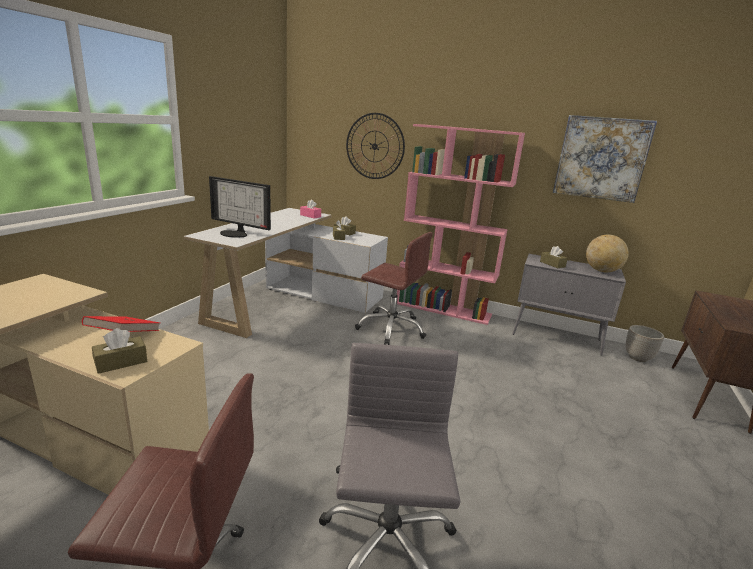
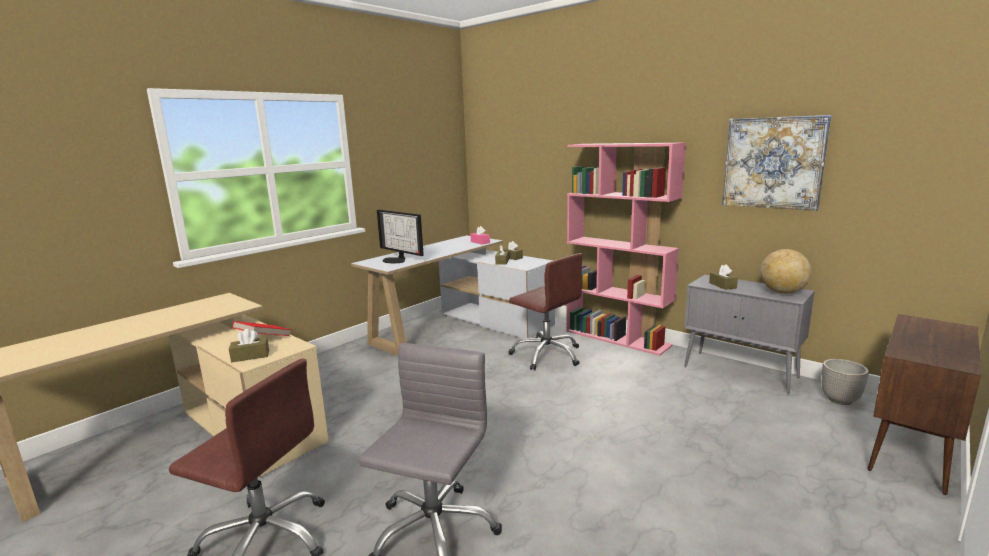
camera: 20 degrees right, 5 degrees down
(374, 146) = (542, 169): wall clock -> none

